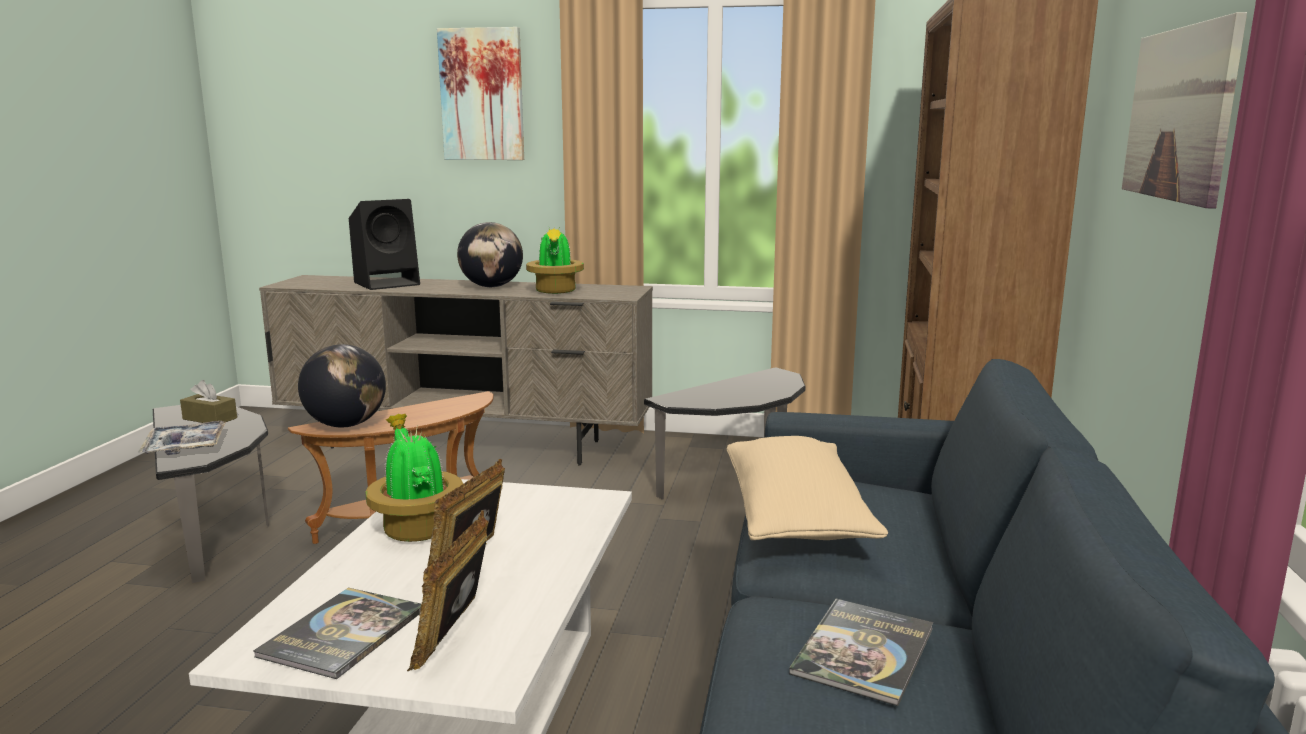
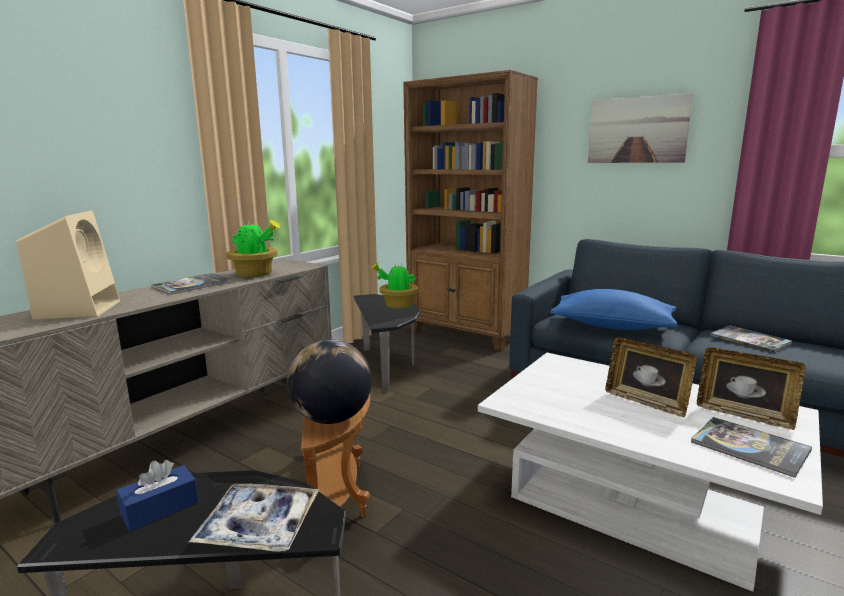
camera: 65 degrees left, 0 degrees up
(210, 418) = (160, 508): brown tissue box -> blue tissue box
(388, 283) = (79, 309): black speaker -> beige speaker
(416, 528) = (584, 412): potted plant -> potted plant (397, 305)
(482, 95) = (98, 101): picture -> none
(491, 286) = (192, 285): globe -> book
(796, 518) = (612, 326): beige pillow -> blue pillow

